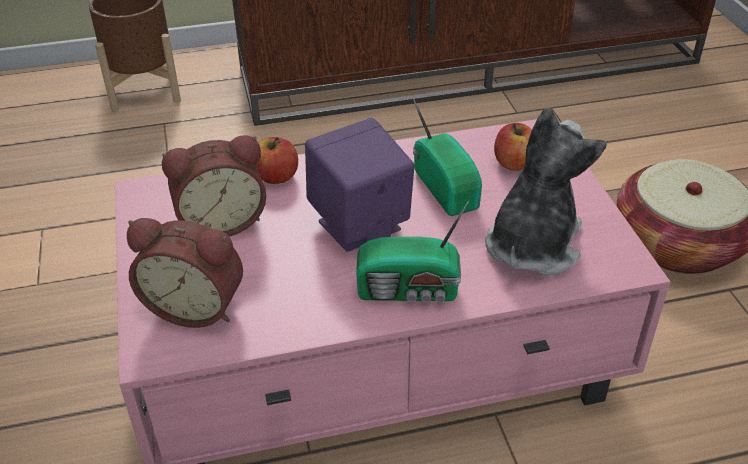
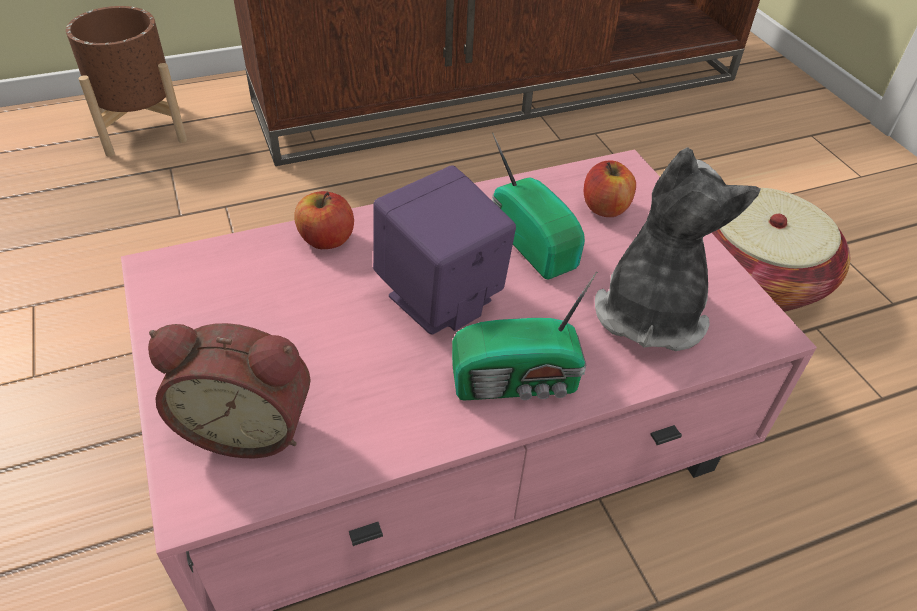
camera: 10 degrees left, 5 degrees up
(221, 221) = (266, 302): alarm clock -> none

